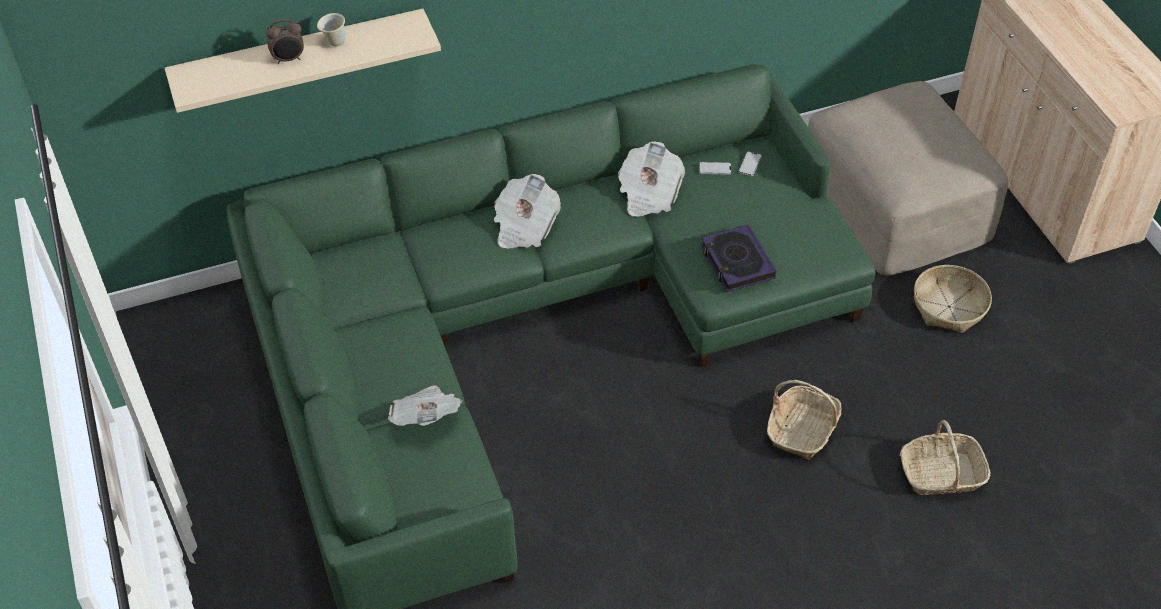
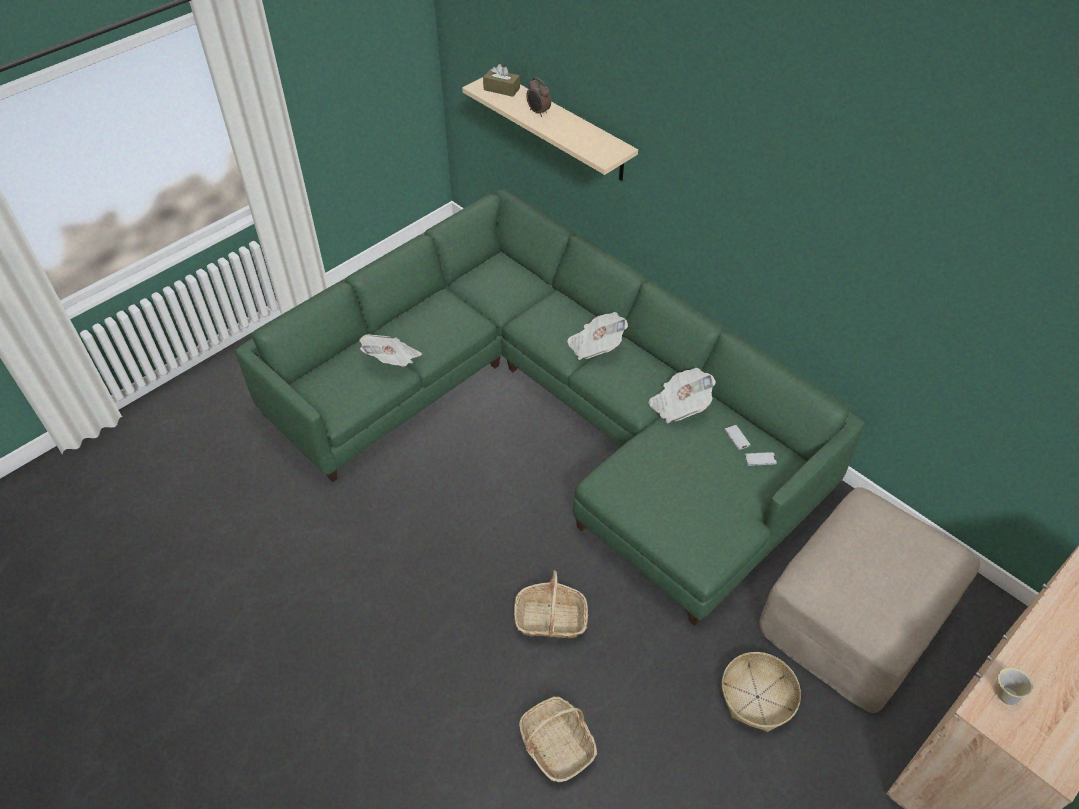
camera: 65 degrees right, 0 degrees up
(211, 74) = (501, 89): none -> brown tissue box
(334, 43) = (568, 125): beige mug -> beige mug (1003, 695)
(736, 262) = (641, 486): book -> none

